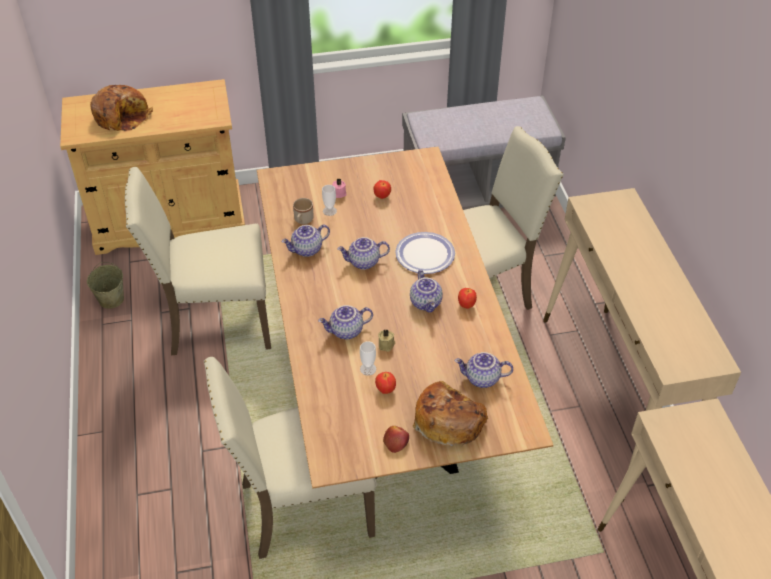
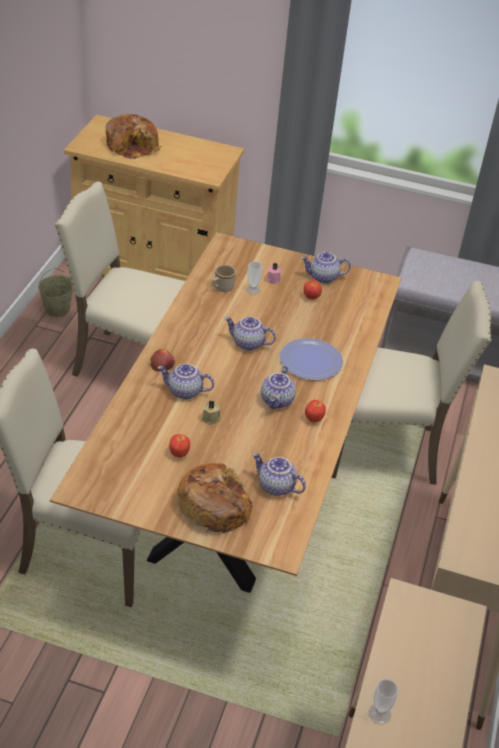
camera: 25 degrees right, 5 degrees down
(307, 250) = (205, 313): teapot -> teapot (323, 278)
(368, 369) = (178, 430): cup -> cup (379, 714)
(396, 441) = (152, 499): apple -> apple (162, 364)

